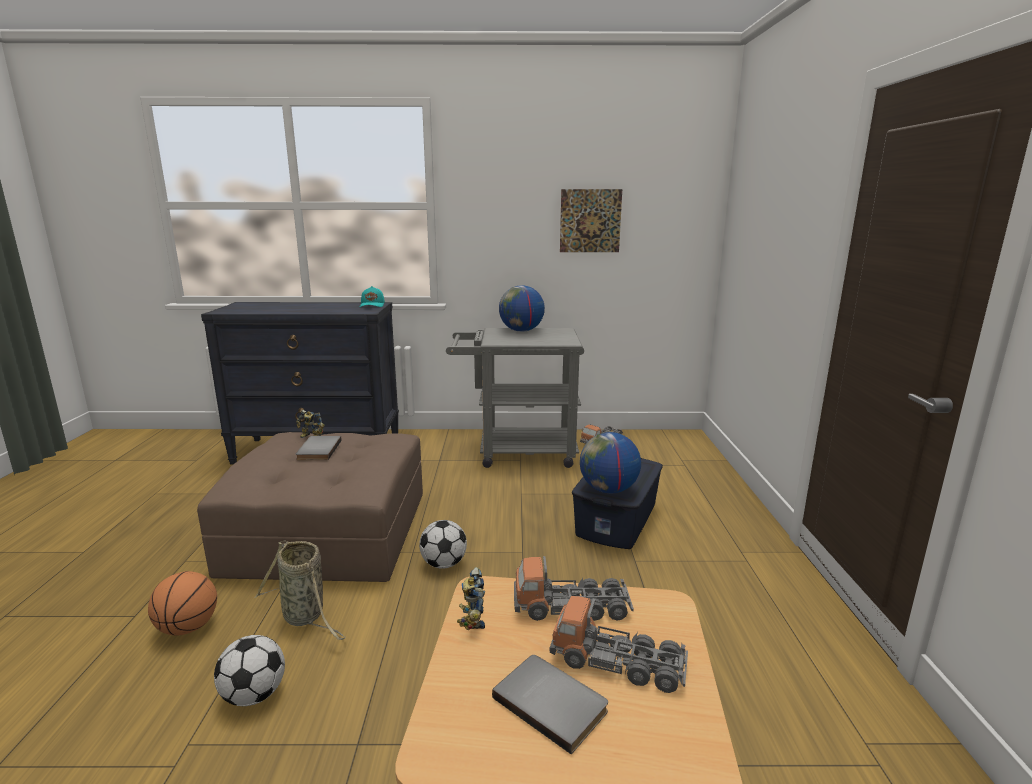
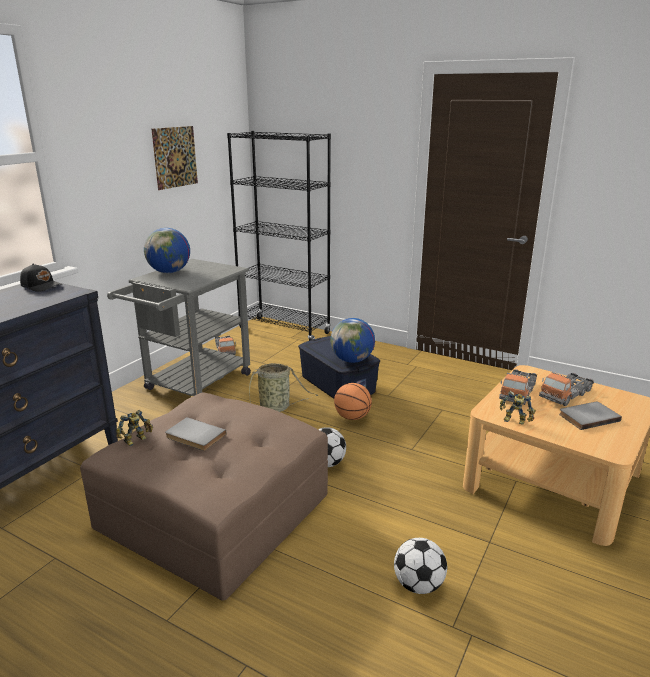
camera: 60 degrees left, 5 degrees up
(188, 628) = (300, 621): basketball -> basketball (352, 417)
(305, 616) = (339, 545): basket -> basket (277, 408)
(372, 305) = (42, 286): turquoise cap -> black cap
(691, 452) = (284, 330): none -> black bookcase

